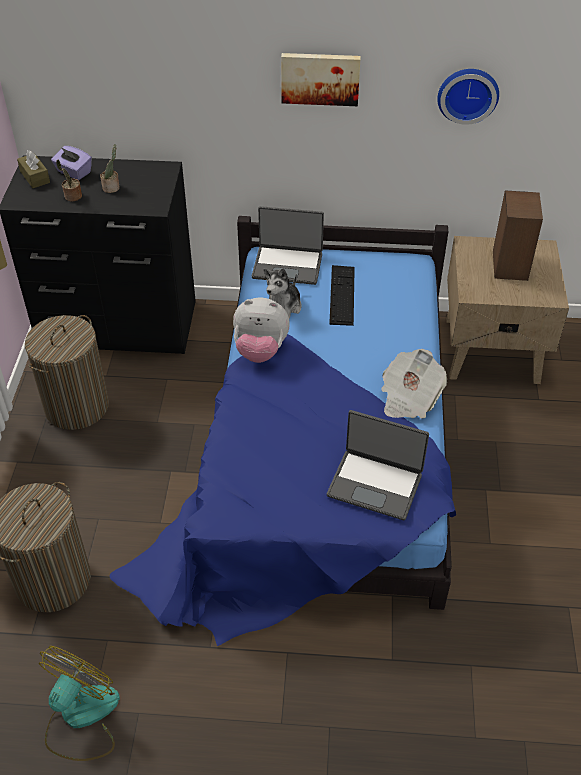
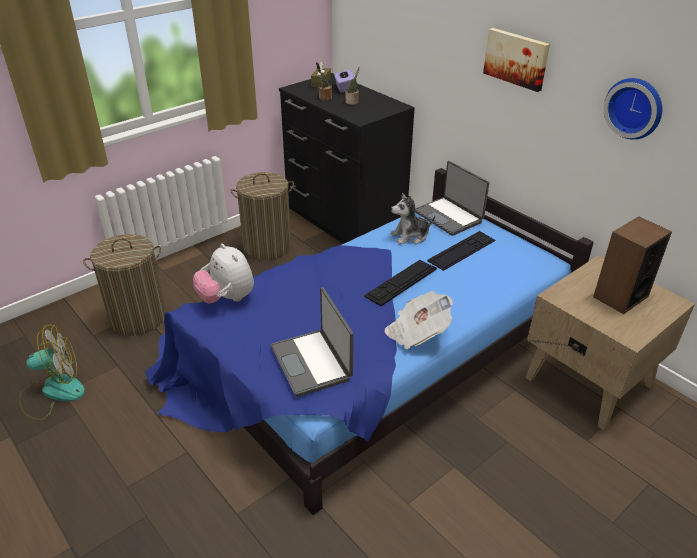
camera: 45 degrees right, 10 degrees down
(260, 350) = (359, 249): plush toy -> plush toy (227, 298)
(338, 360) = (401, 282): none -> keyboard

